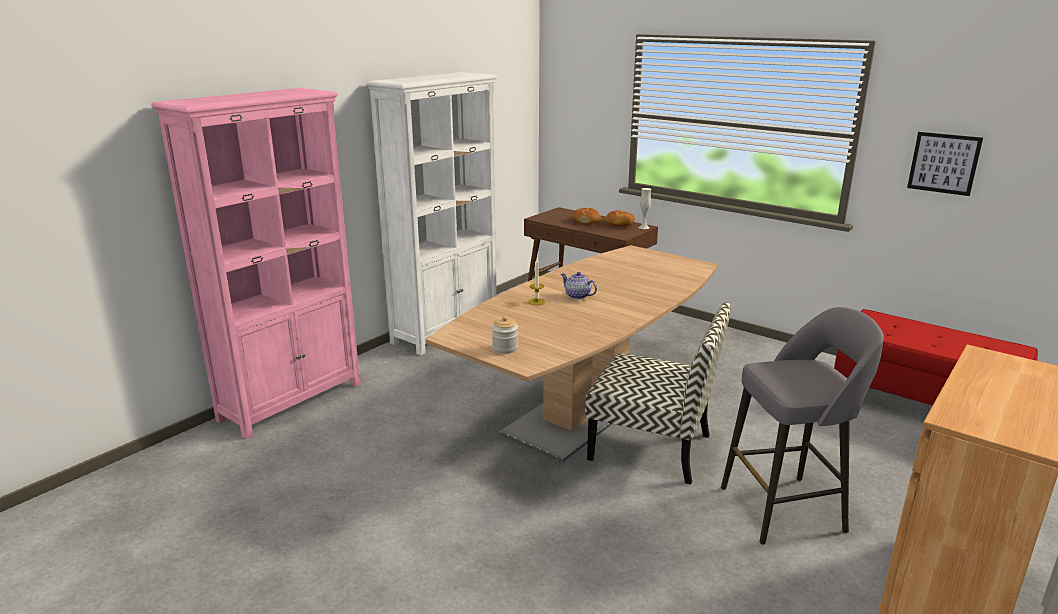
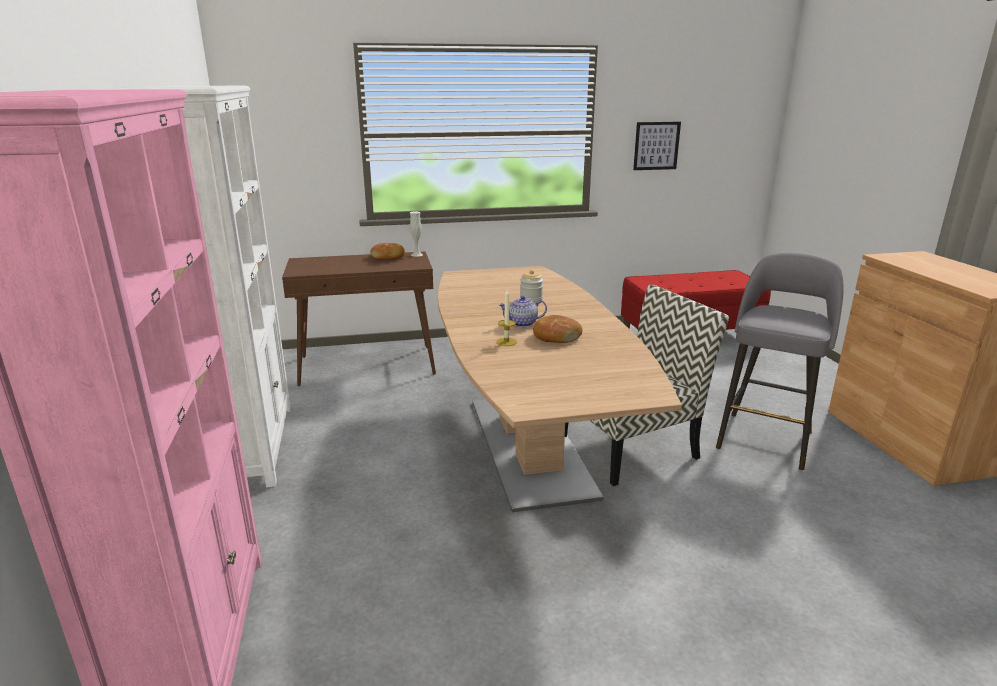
camera: 50 degrees left, 0 degrees up
(505, 348) = (600, 391): jar -> jar (531, 299)
(586, 221) = (352, 262): bread -> bread (556, 337)

